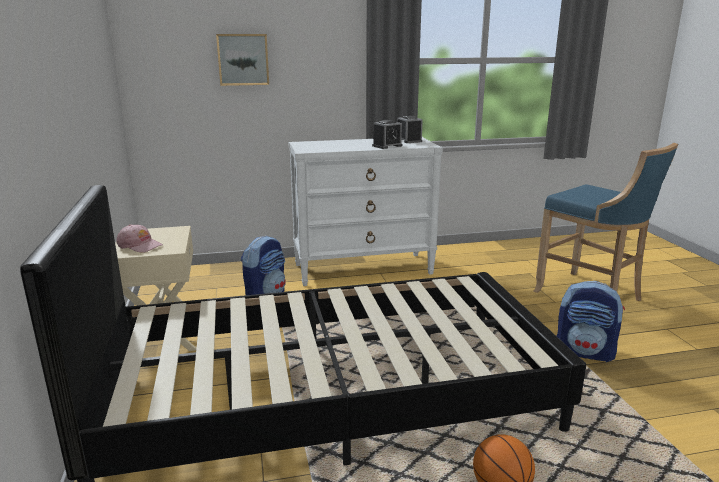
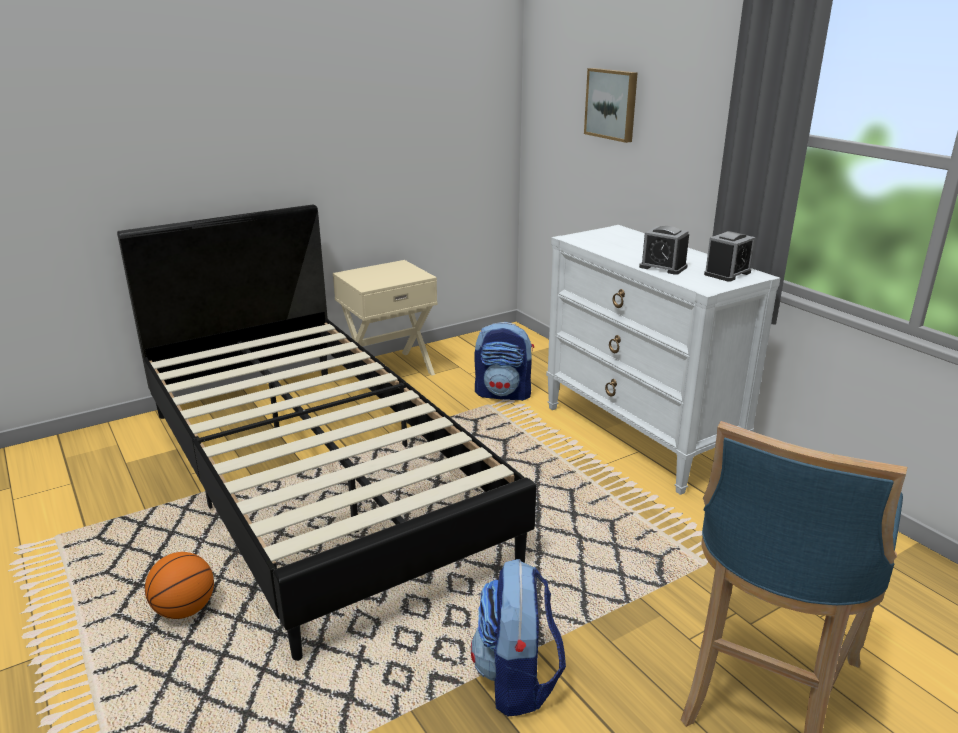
camera: 70 degrees right, 5 degrees up
(140, 245) = (369, 274): pink cap -> none

